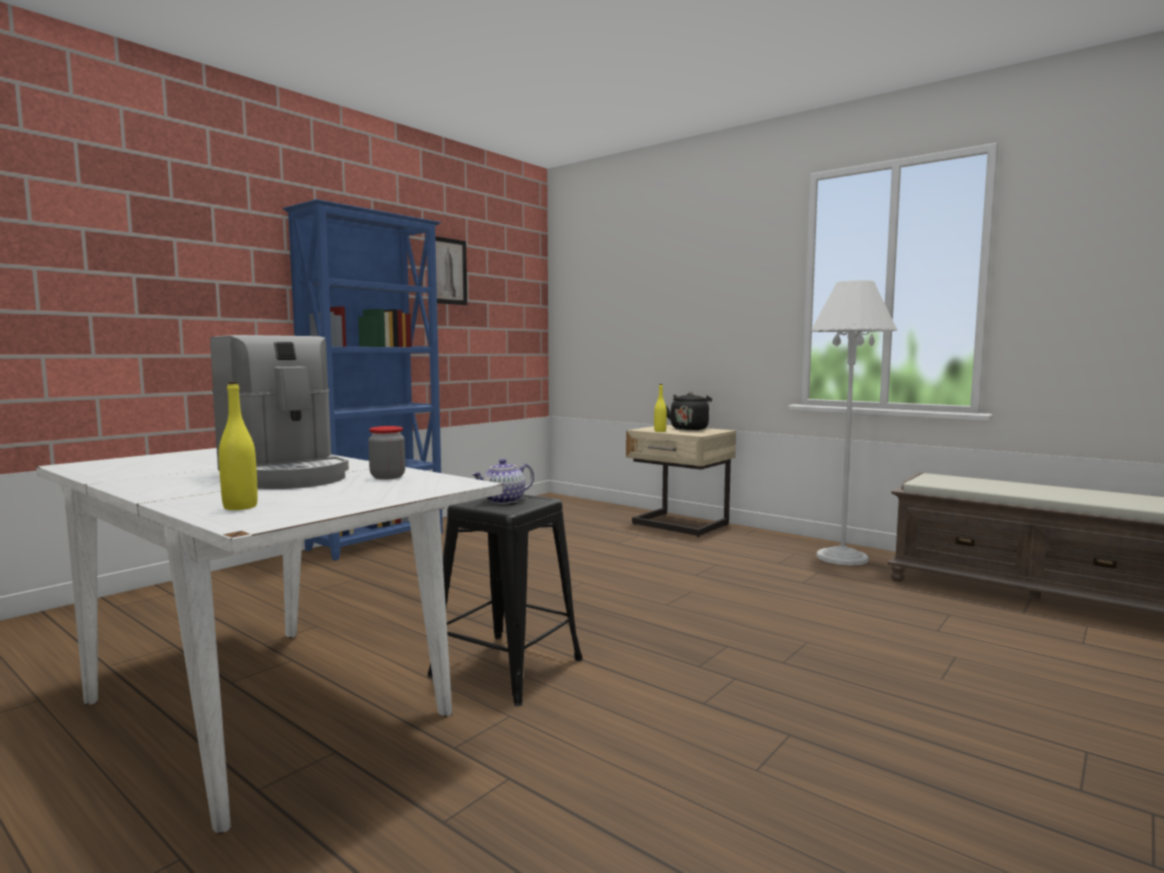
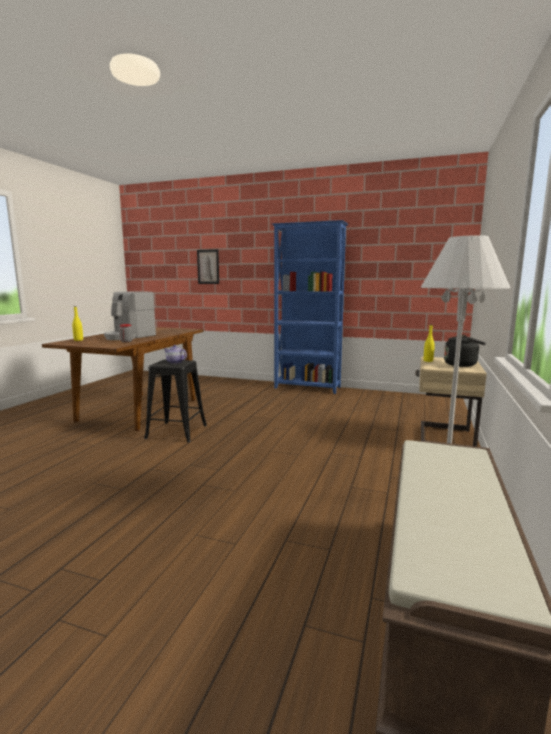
camera: 70 degrees right, 5 degrees up
(267, 708) = (138, 410): white dining table -> brown dining table
(448, 271) = (378, 244): picture -> picture (208, 267)

